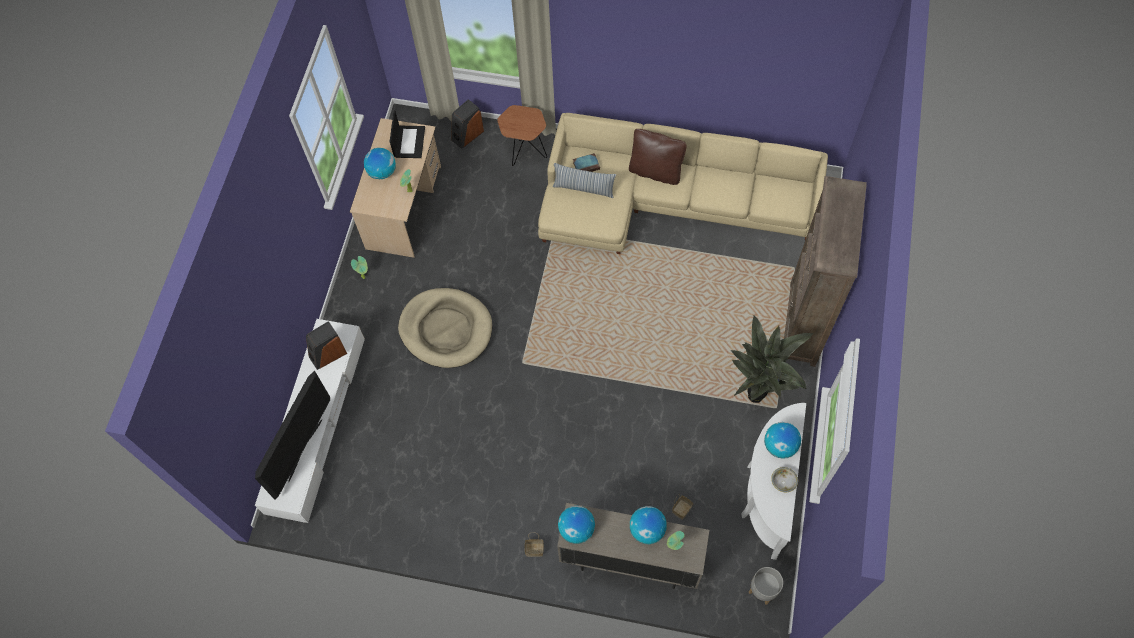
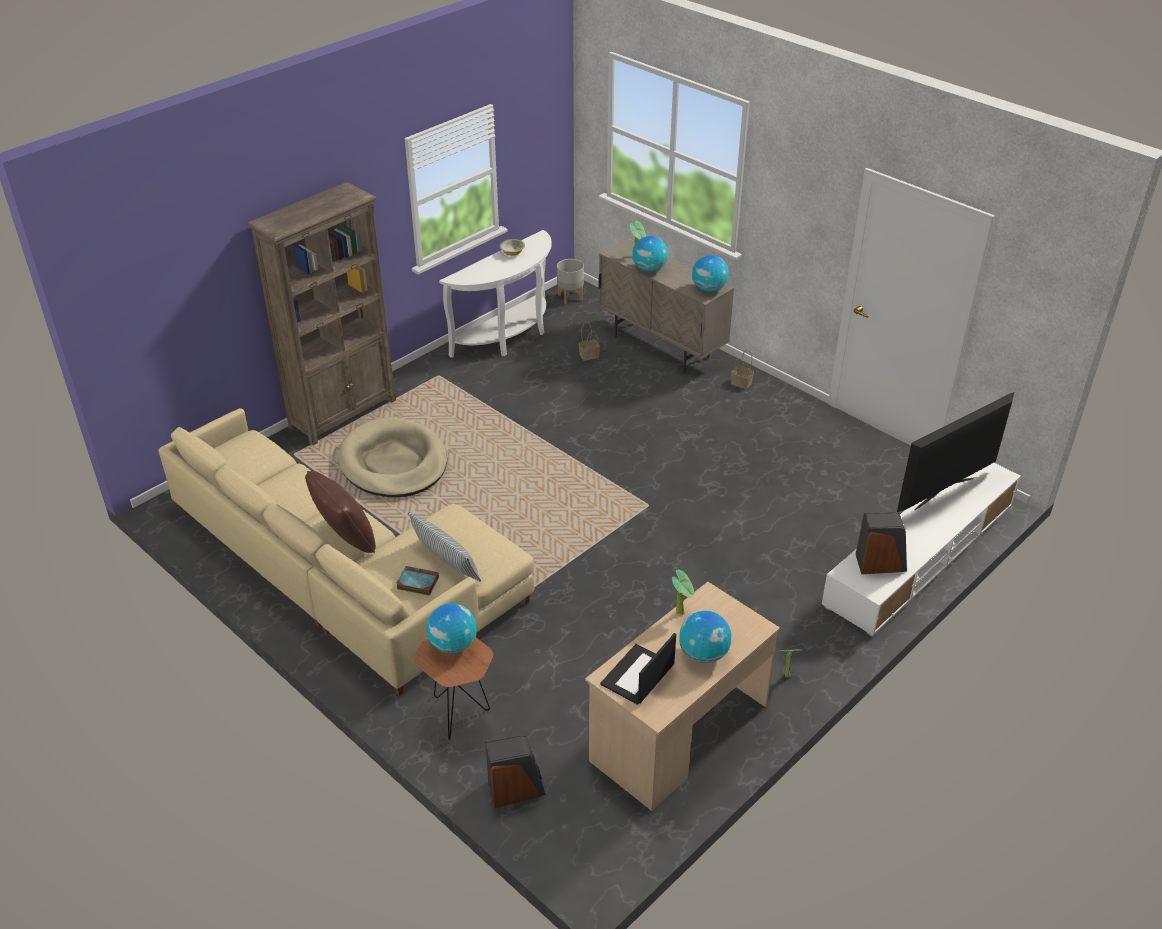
camera: 150 degrees left, 25 degrees down
(446, 329) = (713, 571): beige dog bed -> beige dog bed (394, 463)
(758, 394) = (442, 389): potted plant -> none
(780, 445) = (491, 269): globe -> globe (453, 645)

